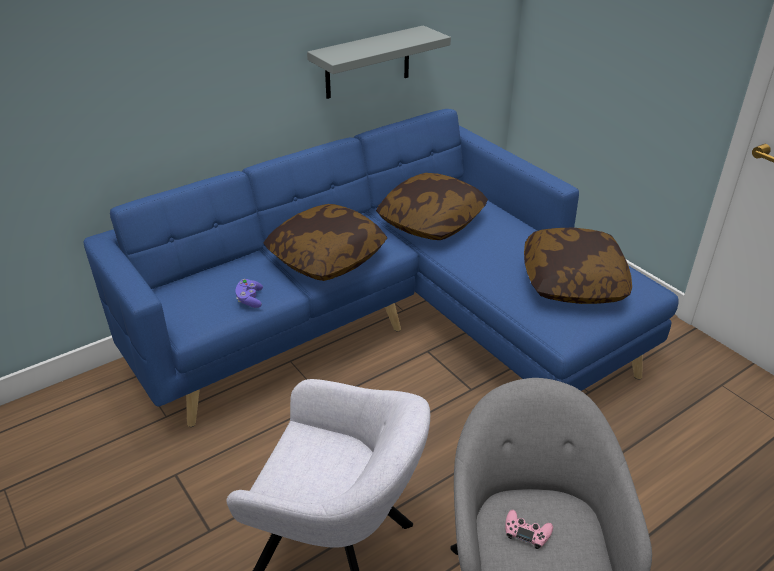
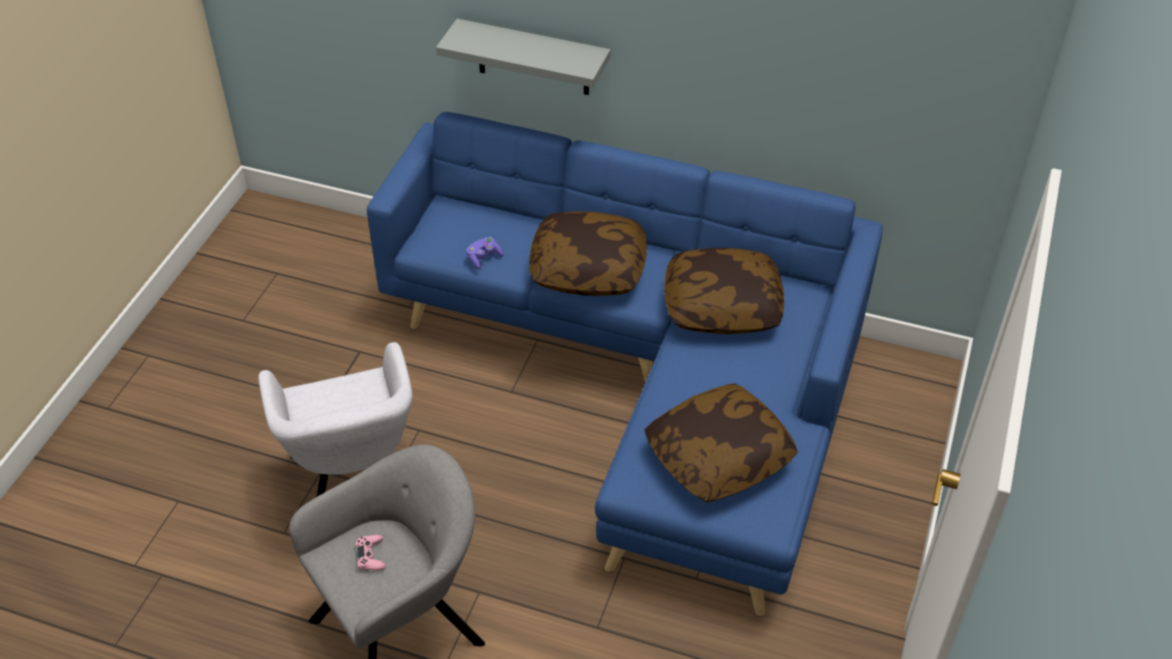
camera: 55 degrees right, 10 degrees up
(367, 63) = (763, 104): grey shelf -> grey shelf (533, 58)

